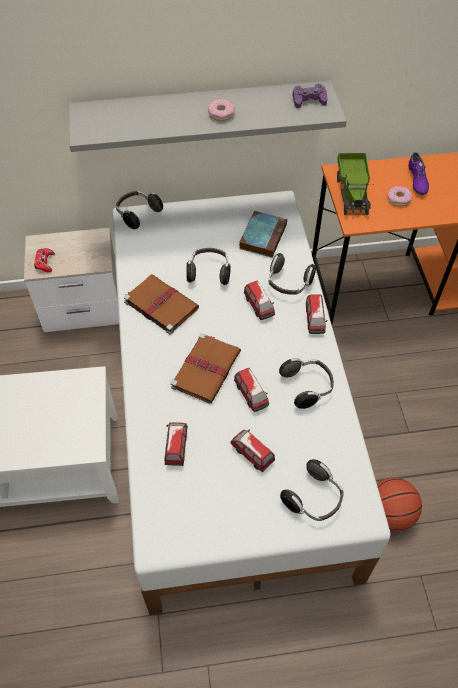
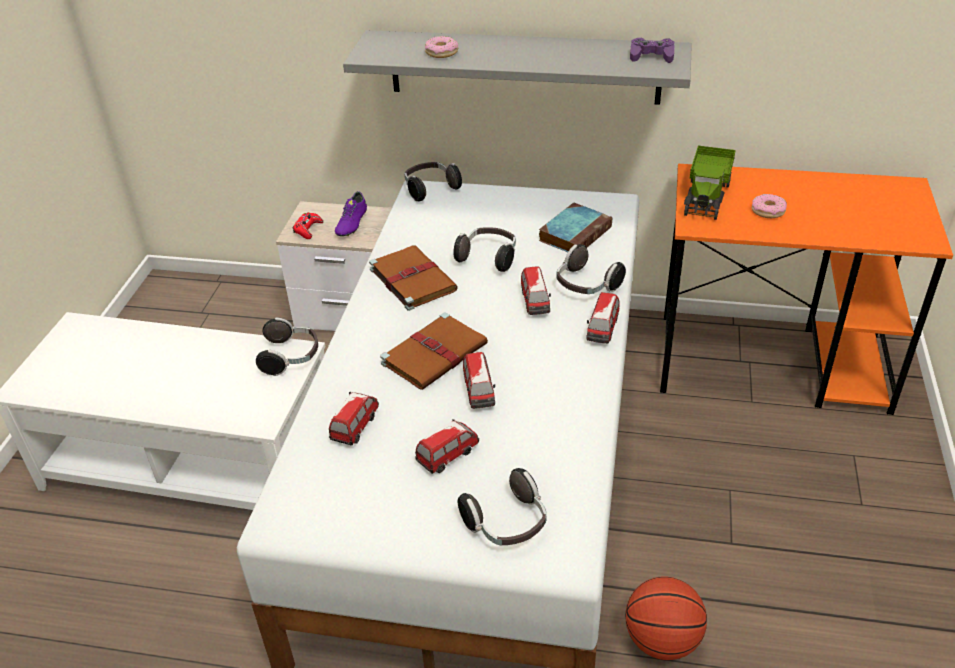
camera: 20 degrees right, 15 degrees down
(221, 113) = (535, 56): donut -> donut (441, 52)
(251, 454) = (448, 455): toy car -> toy car turned 75 degrees clockwise
(307, 387) = (558, 398): headphones -> headphones (291, 357)
(416, 181) = (803, 196): purple shoe -> purple shoe (351, 224)

